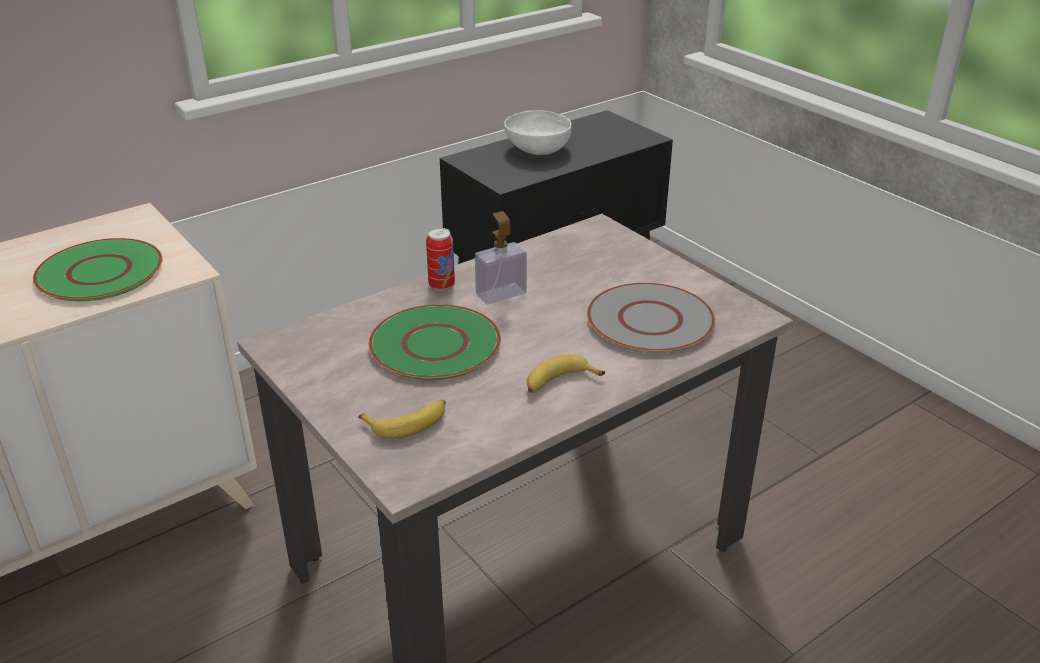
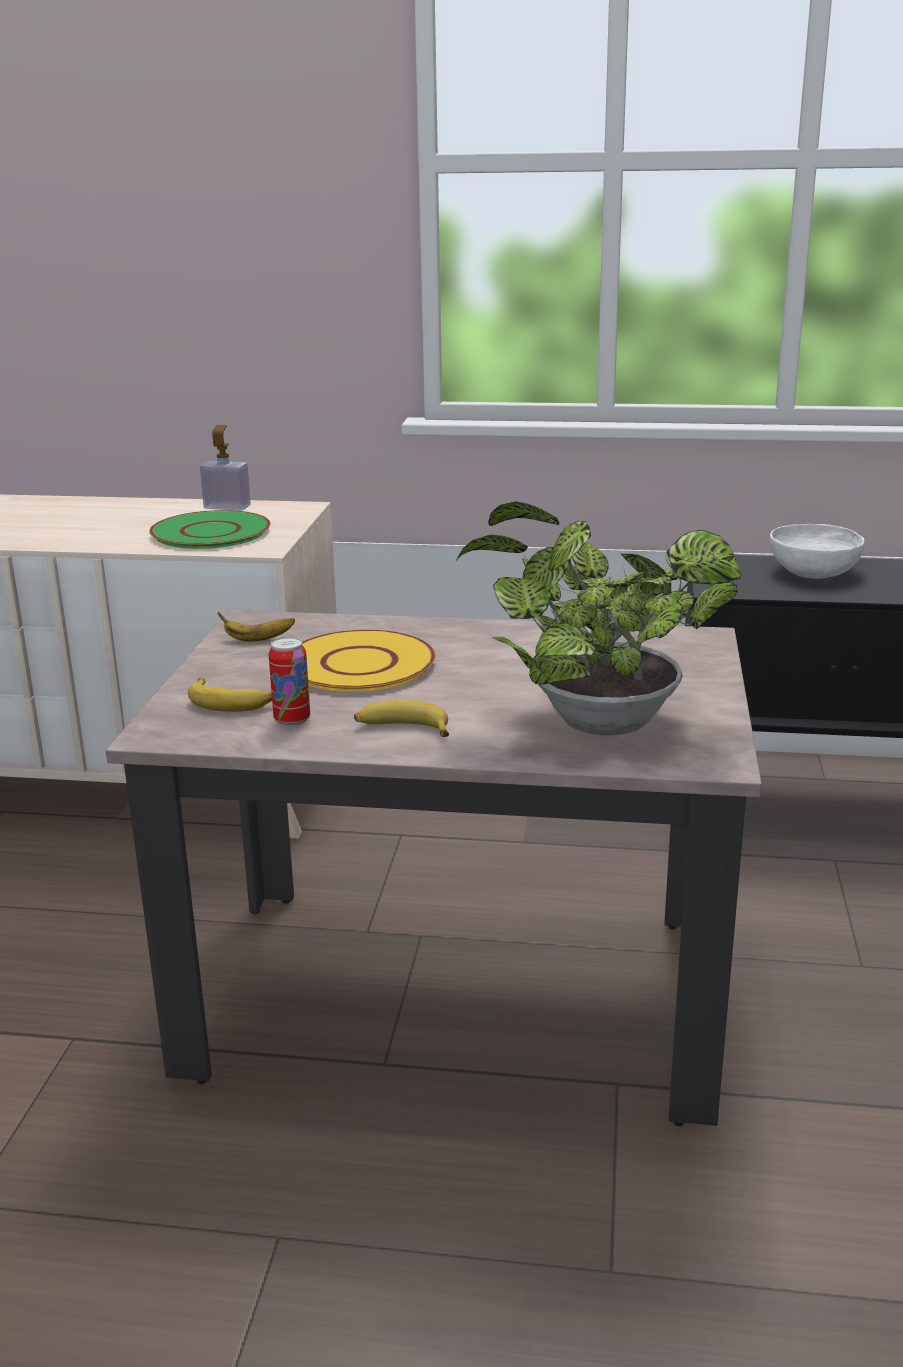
camera: 45 degrees right, 10 degrees down
(318, 358) = (257, 639): none -> banana
(435, 345) = (359, 664): green plate -> yellow plate
(441, 286) = (451, 628): can -> can (292, 720)
(501, 294) = (491, 651): soap dispenser -> soap dispenser (227, 507)
(651, 320) = (592, 721): grey plate -> potted plant

